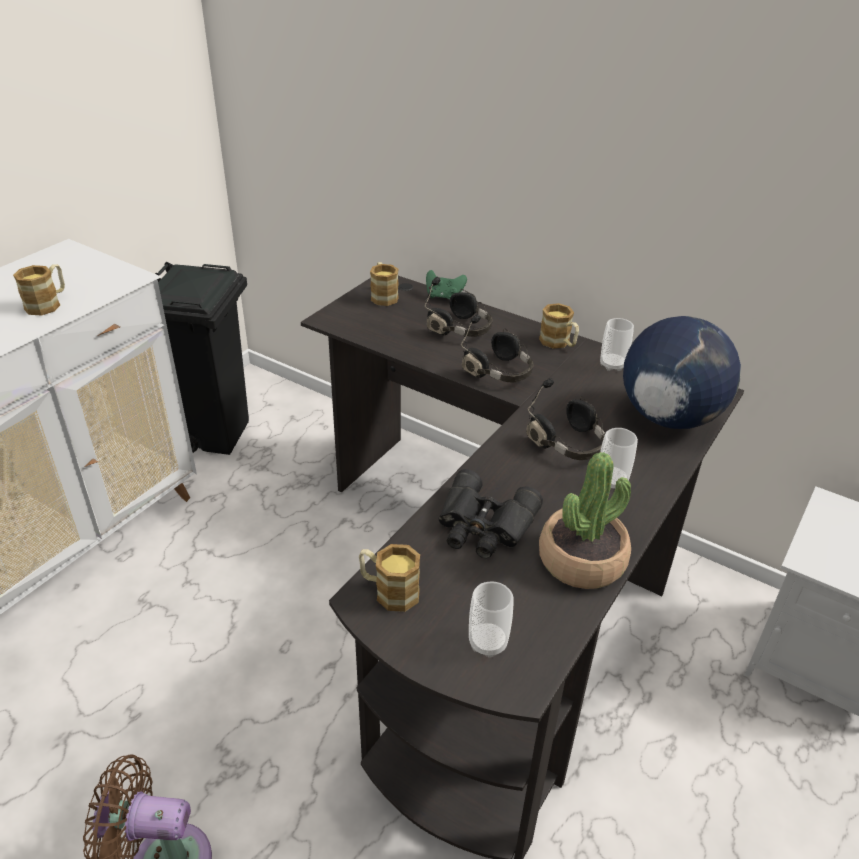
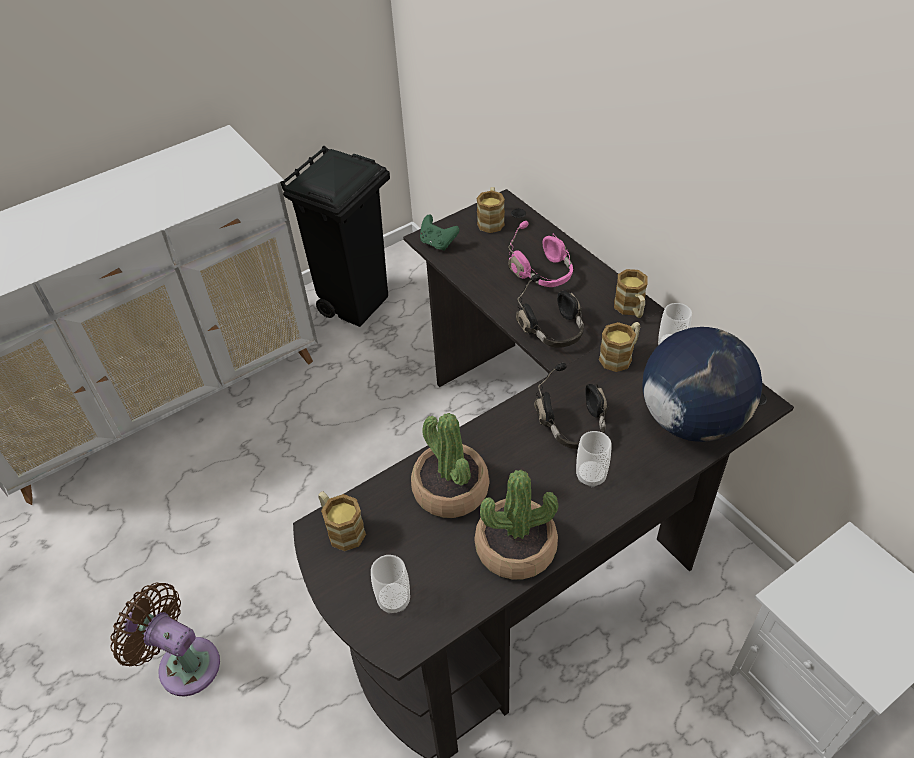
camera: 25 degrees right, 10 degrees up
(48, 303) = (184, 195): mug -> mug (620, 356)
(444, 297) = (548, 232): green game controller -> green game controller (438, 243)
(461, 329) = (544, 274): black headphones -> pink headphones
(484, 526) = (450, 490): black binoculars -> potted plant

